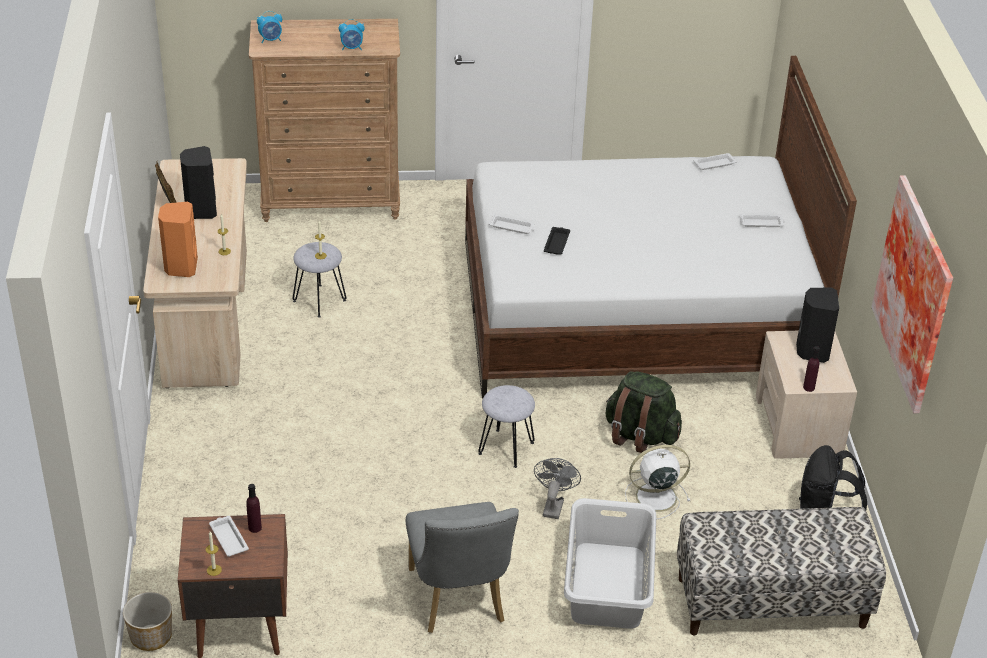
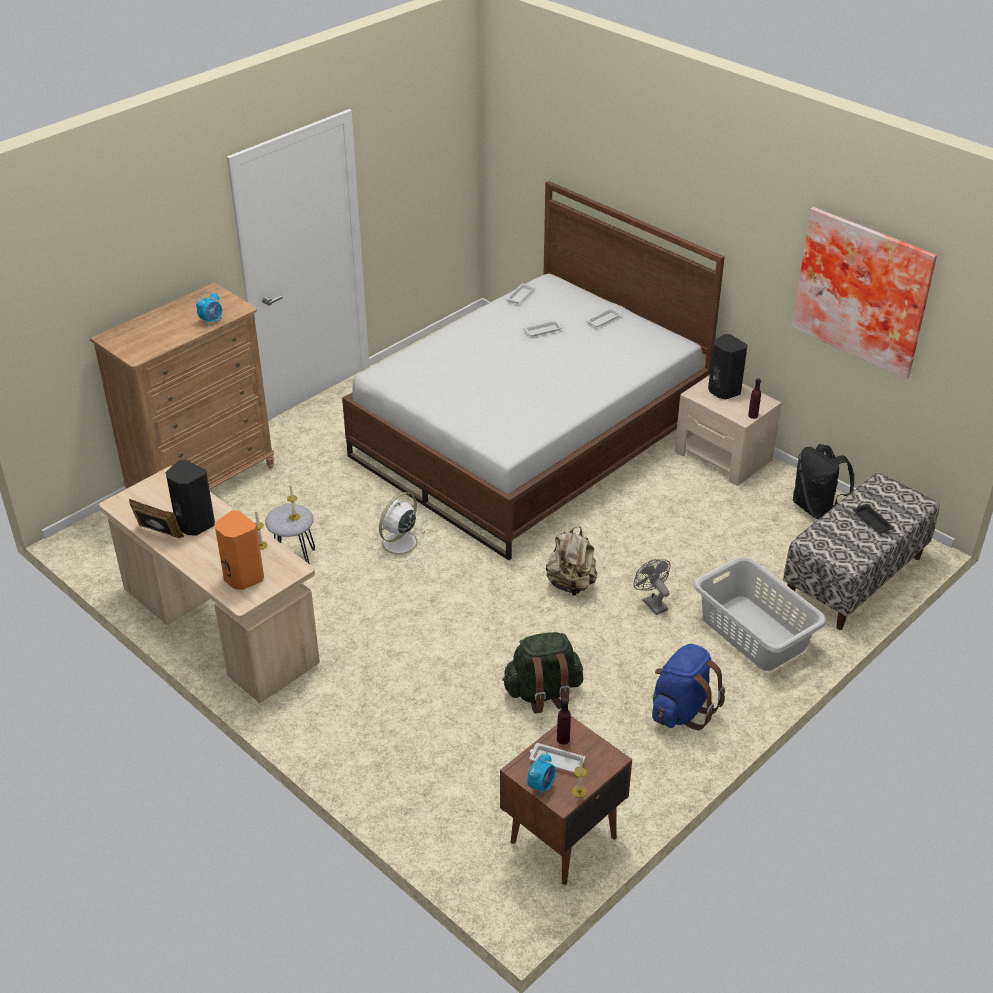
camera: 40 degrees left, 0 degrees up
(150, 636) = (508, 897): planter -> none
(271, 40) = (132, 345): alarm clock -> alarm clock (541, 786)
(459, 601) = (681, 710): grey chair -> blue backpack
(506, 448) = (571, 584): grey stool -> beige backpack
(512, 227) = (448, 408): white tray -> white tray (543, 330)
(557, 243) = (494, 403): black tray -> black tray (871, 521)
(640, 435) = (642, 521): green backpack -> green backpack (543, 693)
(654, 497) = (704, 556): white fan -> white fan (398, 543)

